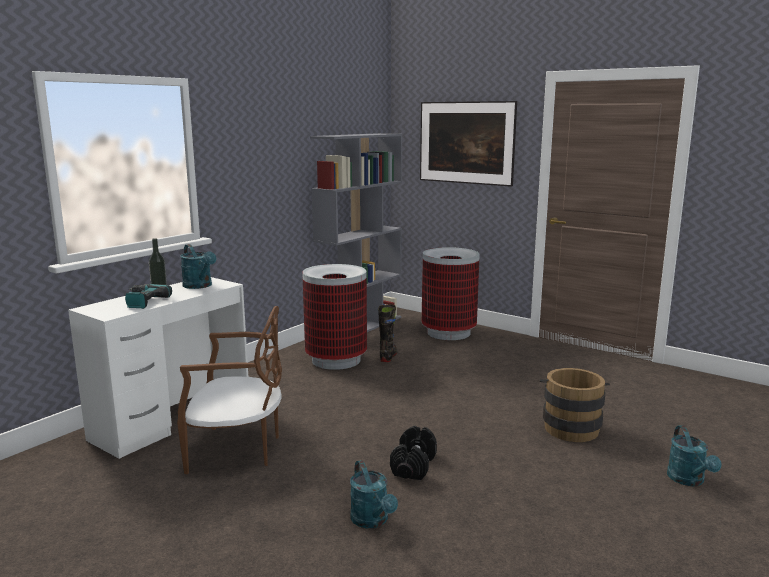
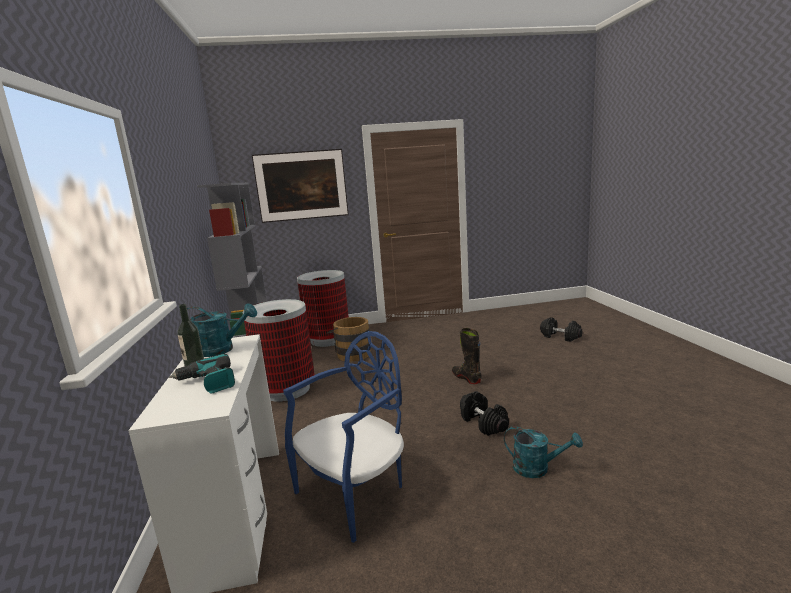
camera: 45 degrees left, 0 degrees up
(237, 450) = (355, 493): brown chair -> blue chair
(388, 356) = (321, 370): black boot -> black boot (466, 378)
(570, 426) = (501, 358): brown bucket -> brown bucket (351, 354)
(689, 480) = (590, 357): turquoise watering can -> none
(712, 442) = (560, 337): none -> black dumbbell

